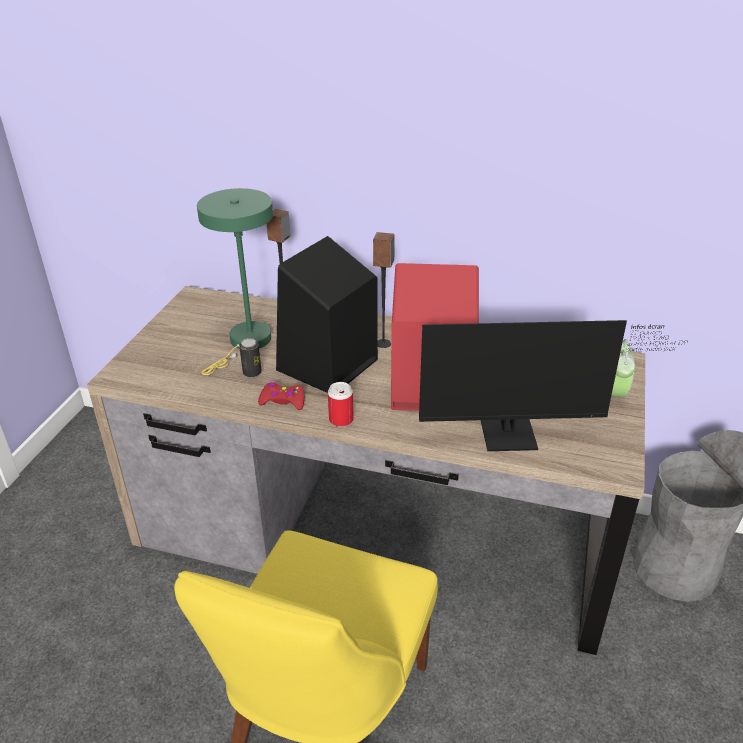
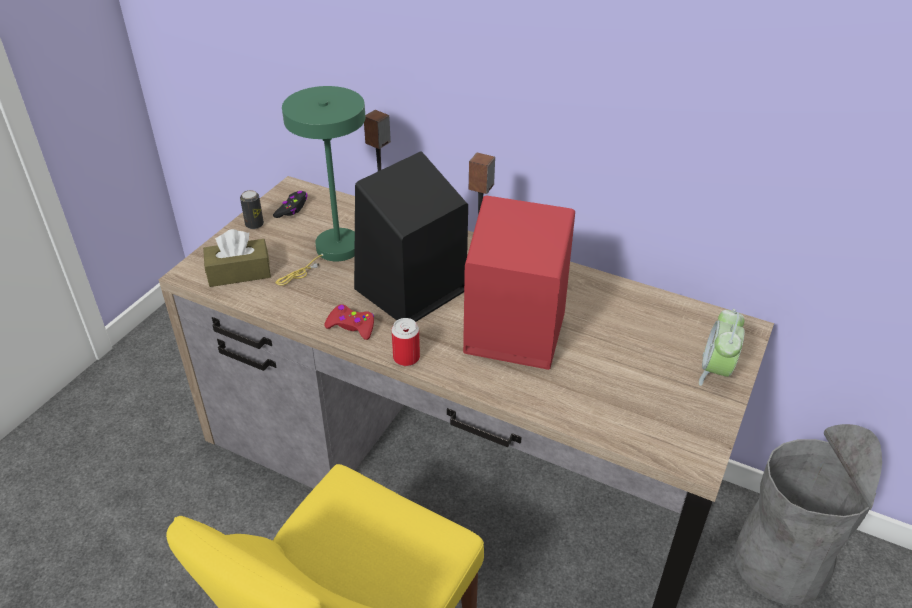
camera: 10 degrees right, 5 degrees up
(163, 369) = (239, 273): none -> brown tissue box
(197, 312) = (292, 209): none -> black game controller
(252, 373) = (328, 289): can -> can (254, 224)
(518, 435) = (594, 405): monitor -> none

